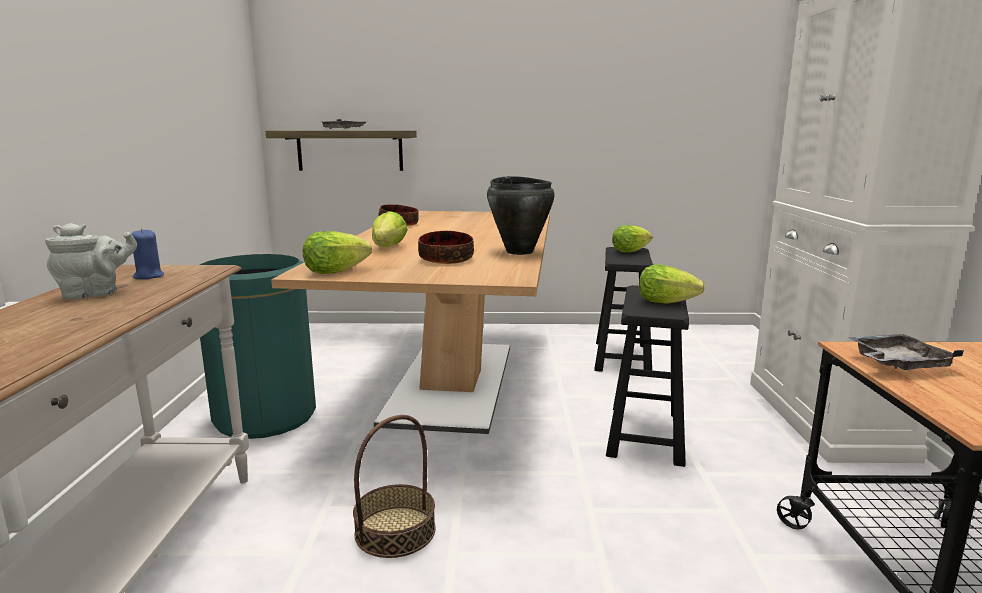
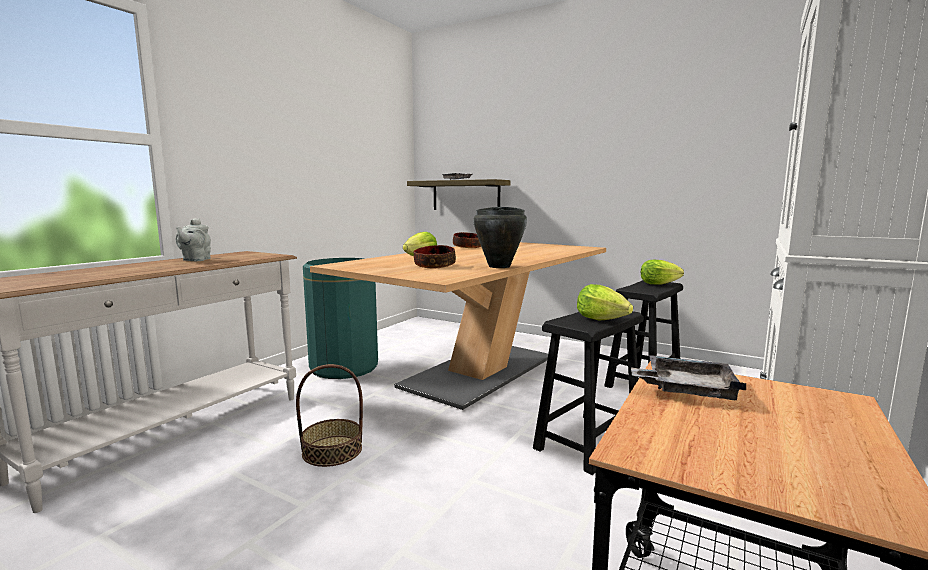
camera: 30 degrees right, 5 degrees down
(95, 294) = (195, 260): grey teapot -> grey teapot turned 90 degrees clockwise
(148, 276) = (239, 256): blue candle -> none
(335, 272) = (351, 266): lettuce -> none

